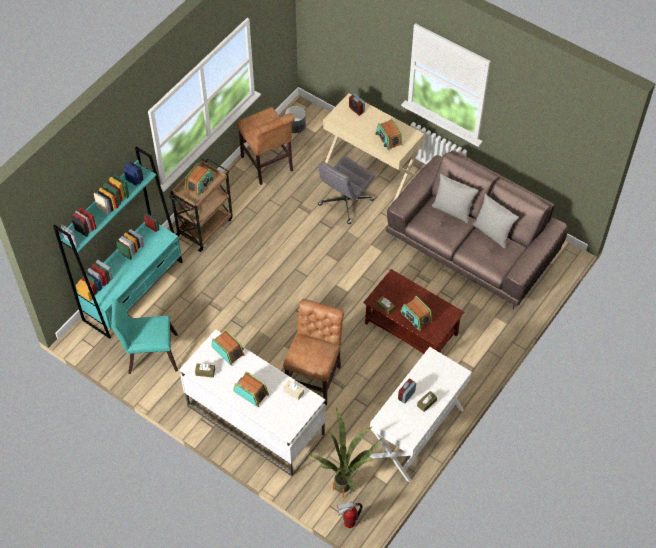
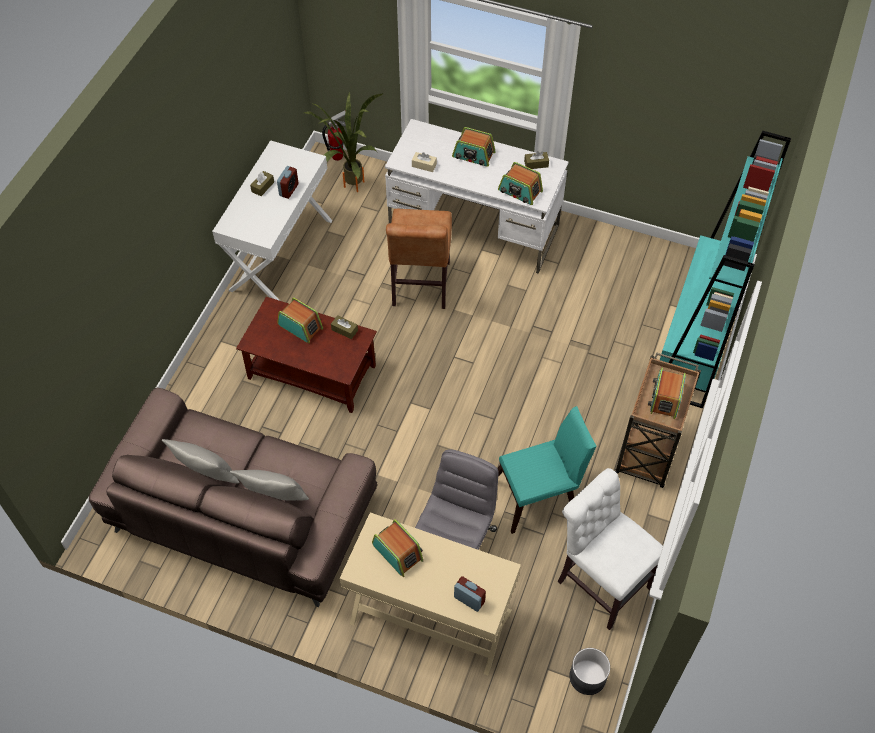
camera: 165 degrees right, 0 degrees up
(148, 353) = (634, 271): turquoise chair -> turquoise chair (539, 495)
(268, 166) = (600, 581): brown chair -> white chair

